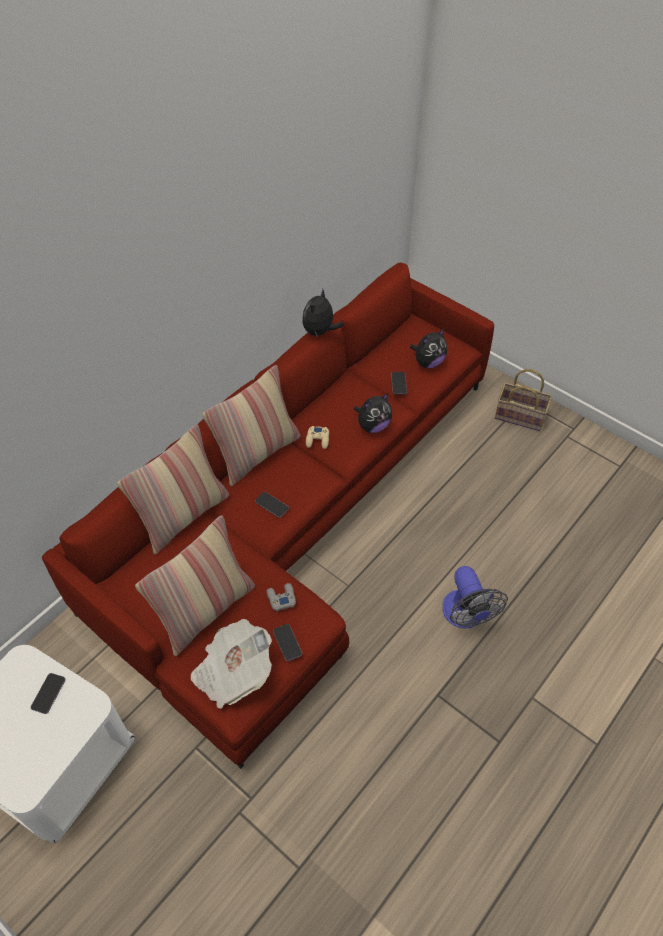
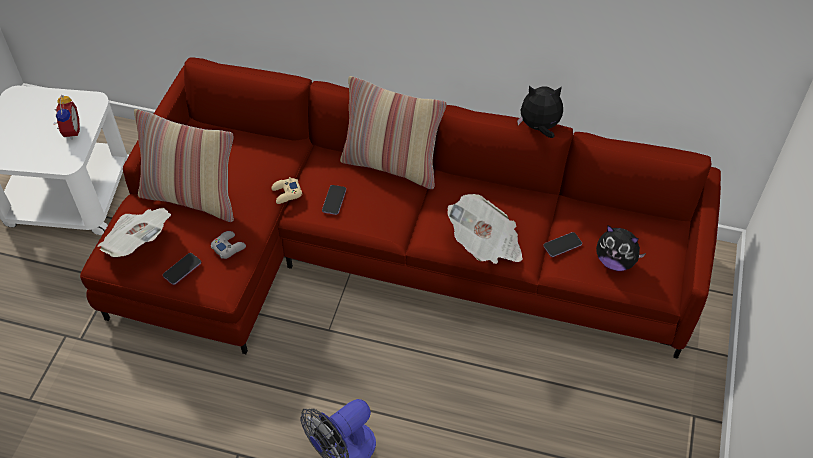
camera: 65 degrees right, 0 degrees up
(48, 694) = (70, 131): phone -> alarm clock
(183, 516) = (287, 142): pillow -> none
(318, 440) = (437, 205): beige game controller -> beige game controller (286, 193)
(373, 426) = (485, 244): plush toy -> newspaper
(521, 416) = (666, 420): basket -> none

